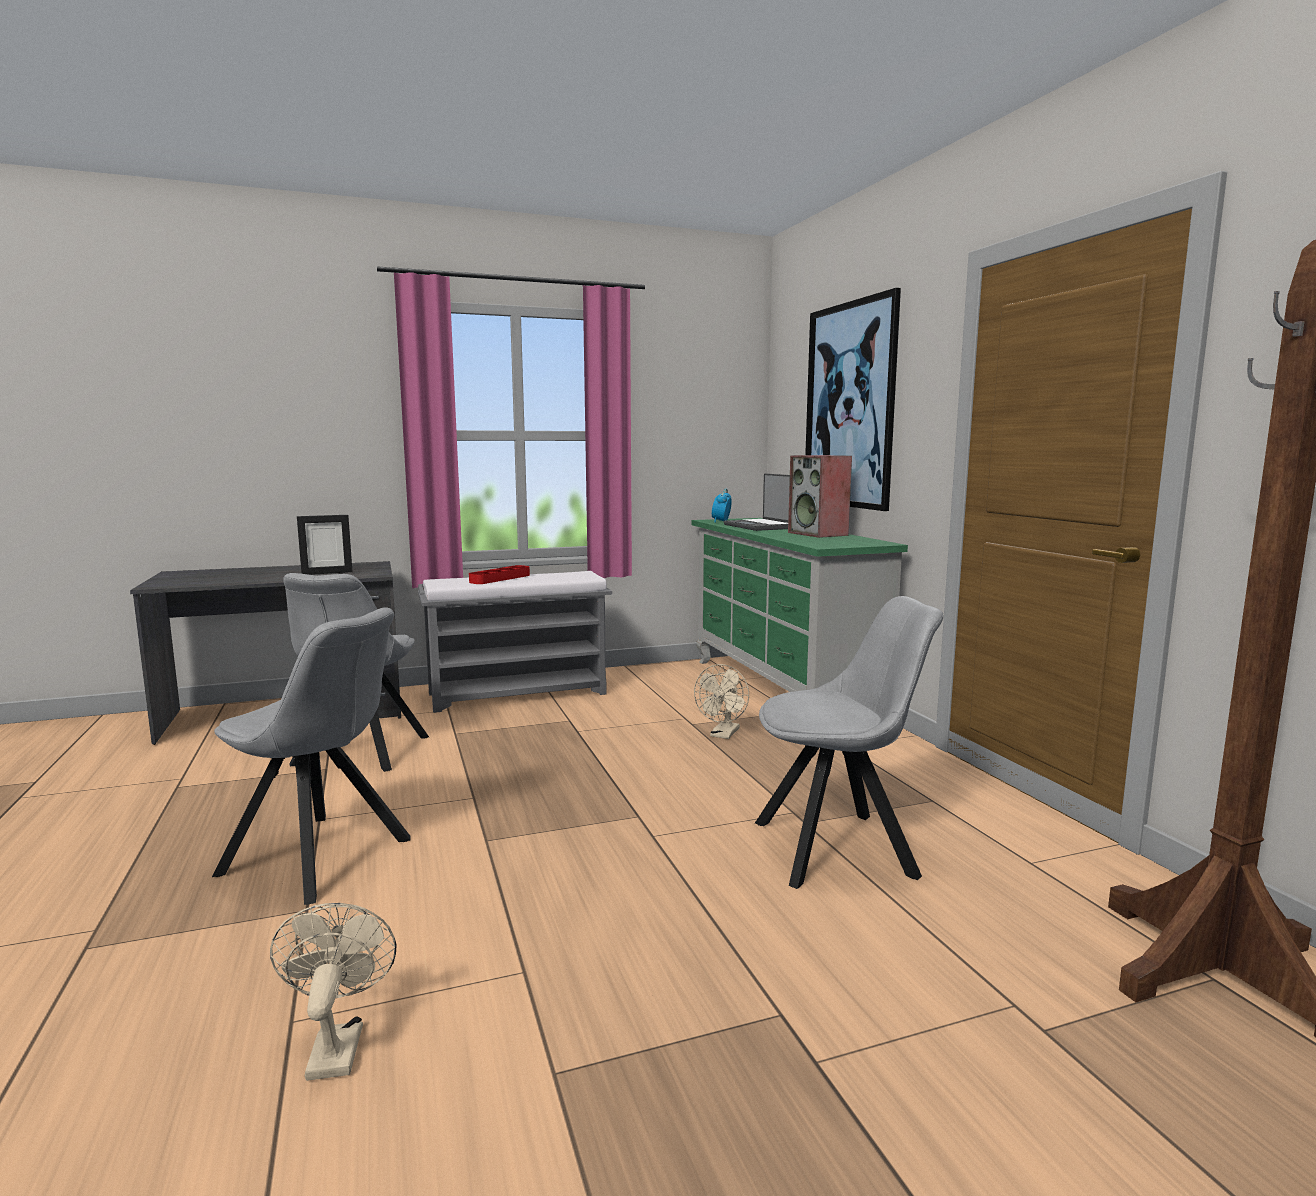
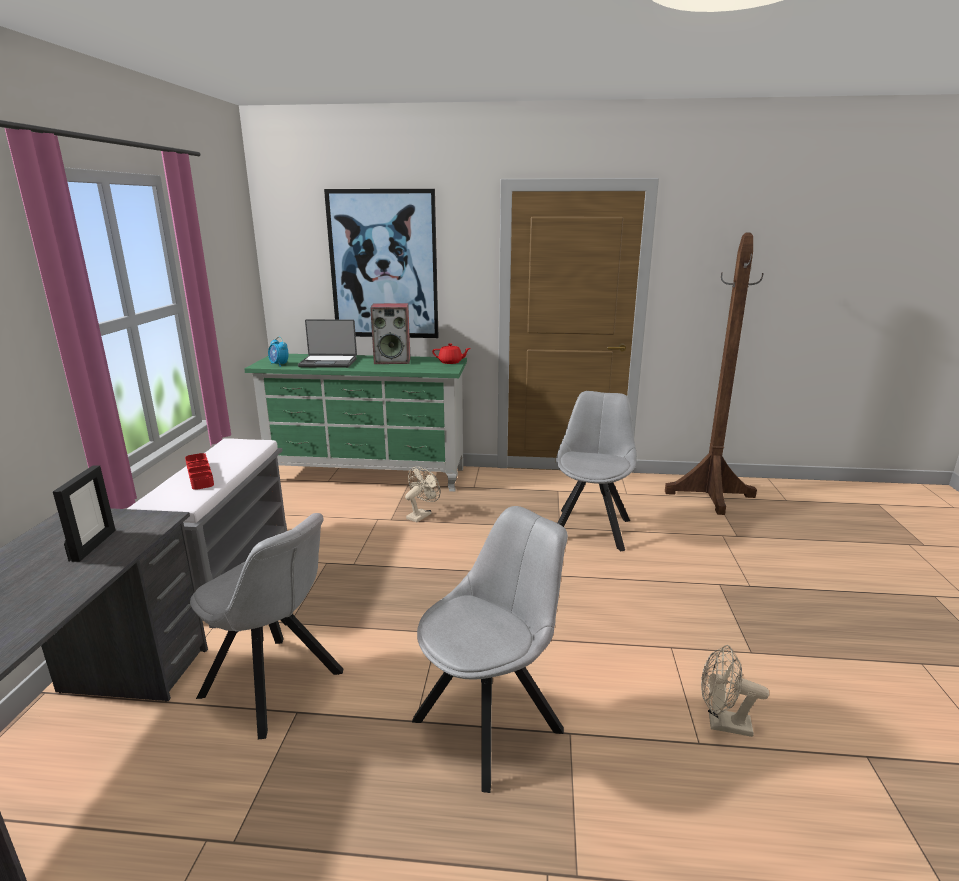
camera: 65 degrees left, 10 degrees up
(723, 735) = (421, 515): beige fan -> beige fan turned 105 degrees counterclockwise
(864, 543) = (451, 362): none -> red teapot

